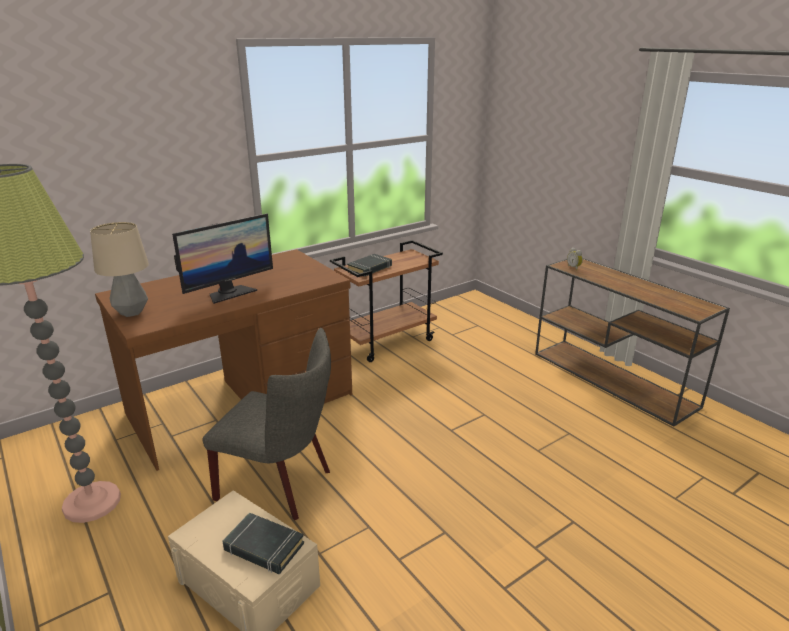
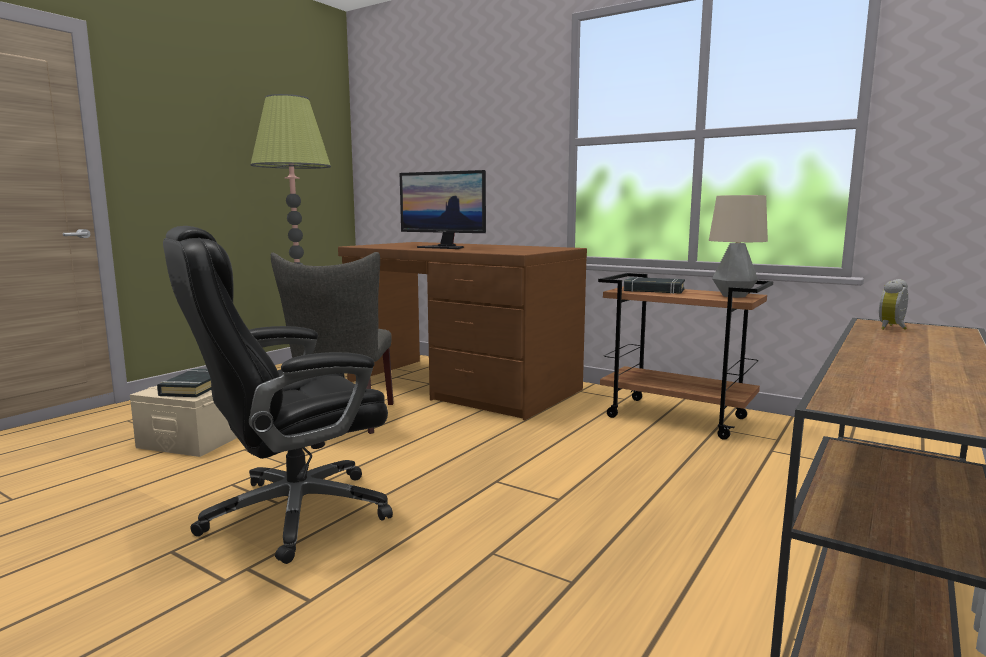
camera: 70 degrees right, 15 degrees down
(131, 312) = (384, 244): table lamp -> table lamp (733, 296)
(466, 525) = (292, 514): none -> black office chair

